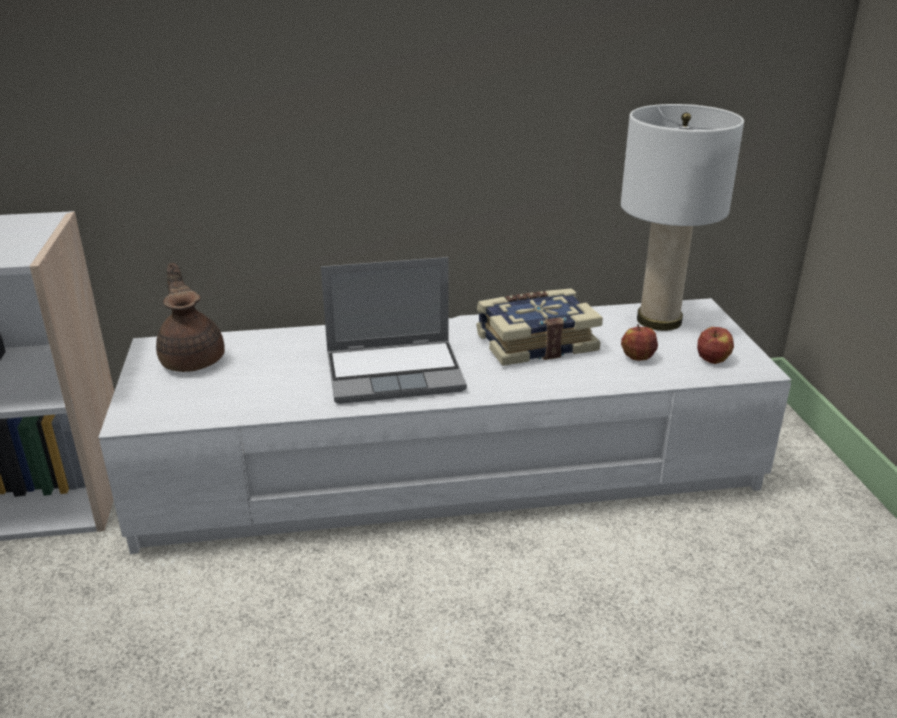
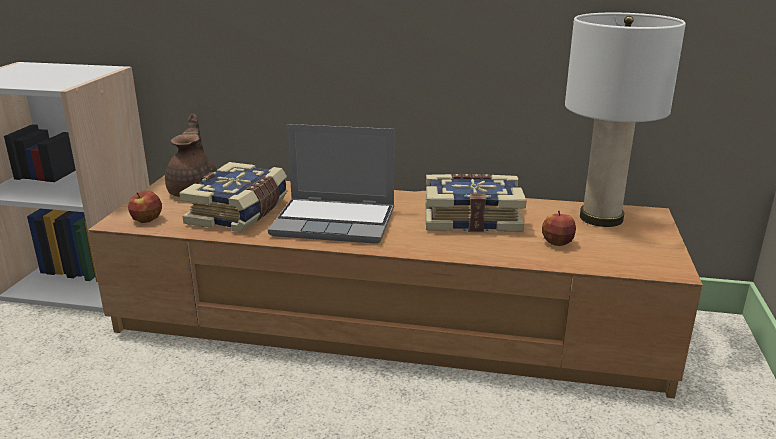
camera: 20 degrees right, 5 degrees down
(274, 379) = (240, 212): none -> book
(448, 470) = (388, 322): white tv stand -> brown tv stand
(713, 359) = (631, 256): apple -> apple (147, 220)

